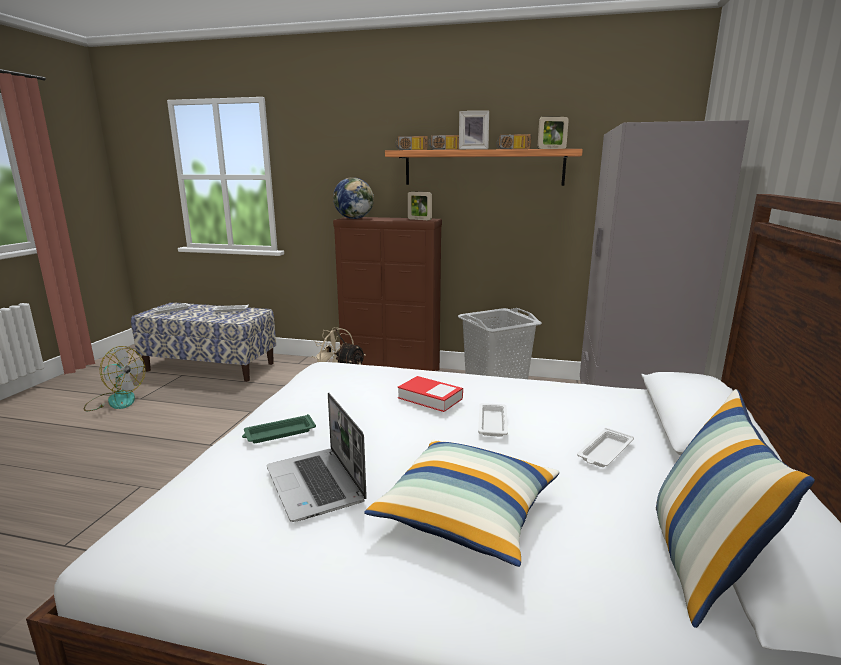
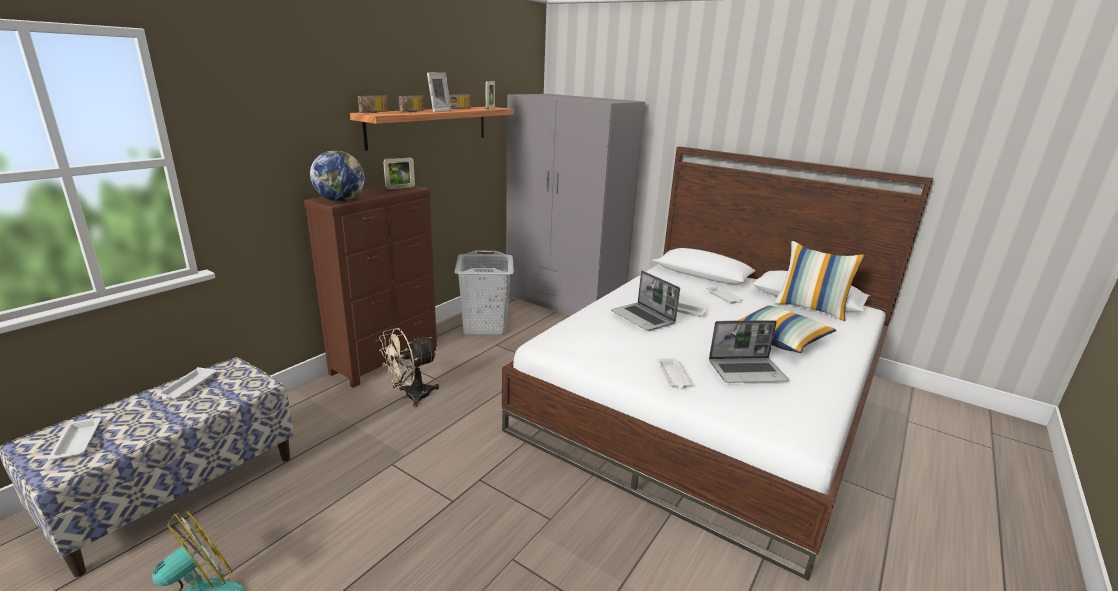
camera: 70 degrees left, 5 degrees up
(278, 433) = (673, 376): green tray -> white tray
(430, 398) = (643, 318): book -> laptop

